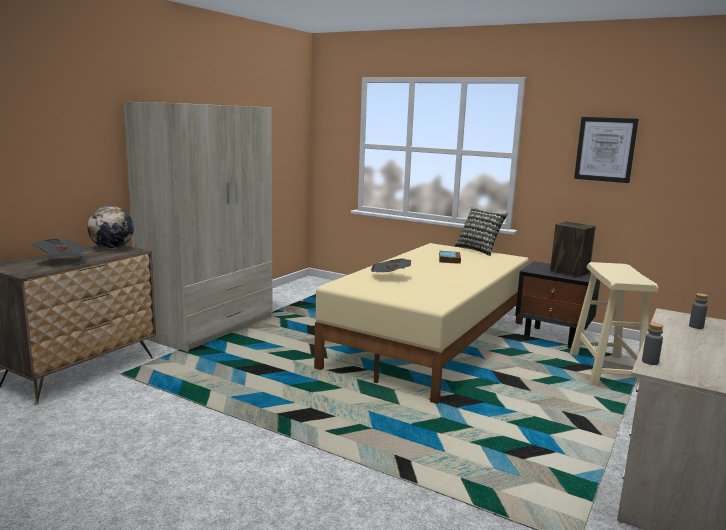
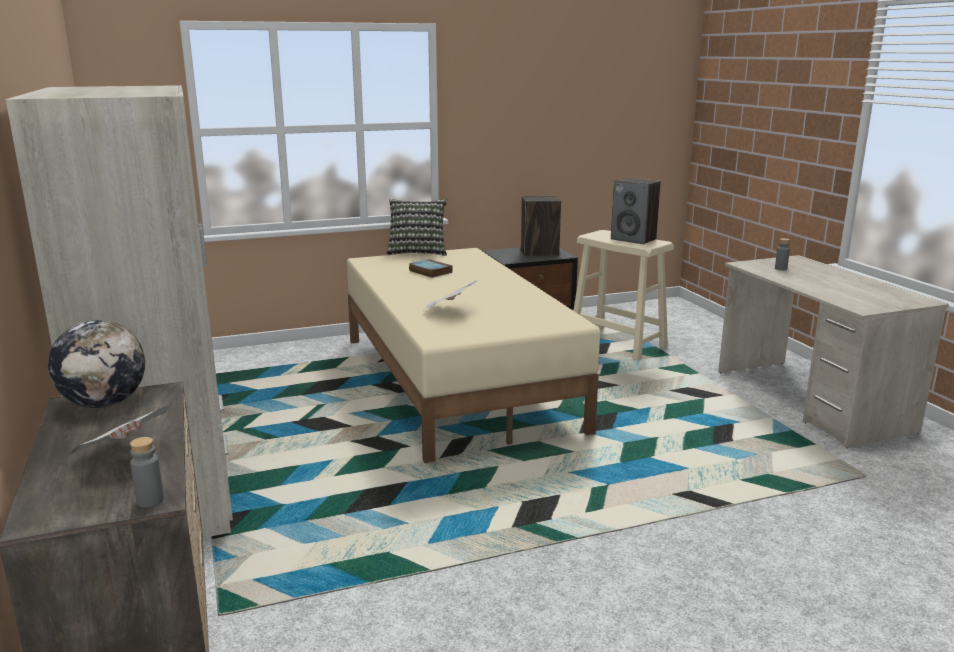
camera: 50 degrees left, 5 degrees up
(605, 149) = (532, 108): picture -> none
(627, 274) = (634, 239): none -> speaker
(650, 362) = (846, 304): grey bottle -> grey bottle (150, 500)

